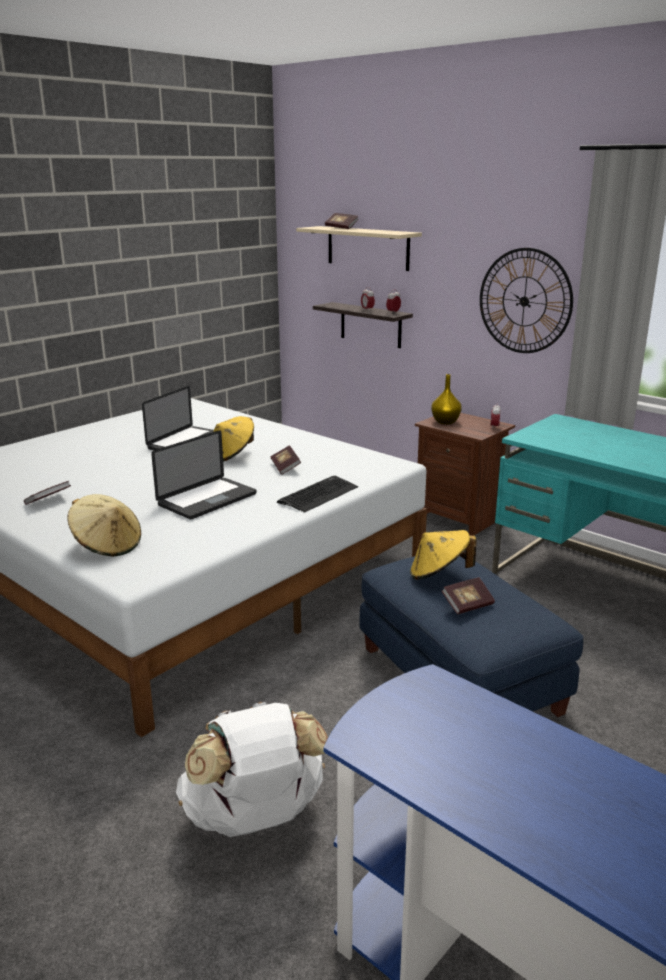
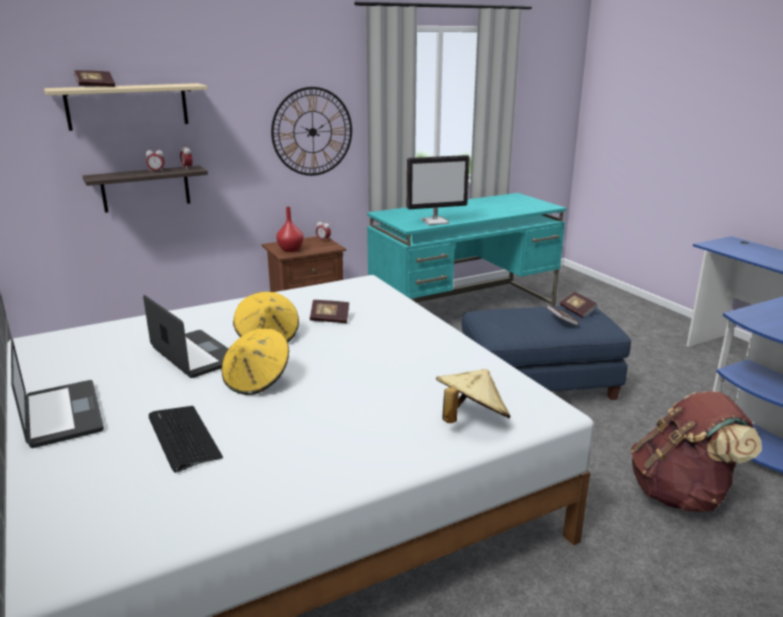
camera: 70 degrees left, 0 degrees up
(48, 501) = (311, 453): book -> book (577, 311)
(207, 499) = (383, 361): laptop -> laptop (62, 414)
(255, 818) = (681, 494): white backpack -> brown backpack
(318, 495) = (409, 316): keyboard -> keyboard (183, 438)
(439, 574) = (513, 321): yellow hat -> yellow hat (257, 381)
(445, 422) = (291, 250): yellow vase -> red vase
(566, 445) = (435, 221): none -> monitor

